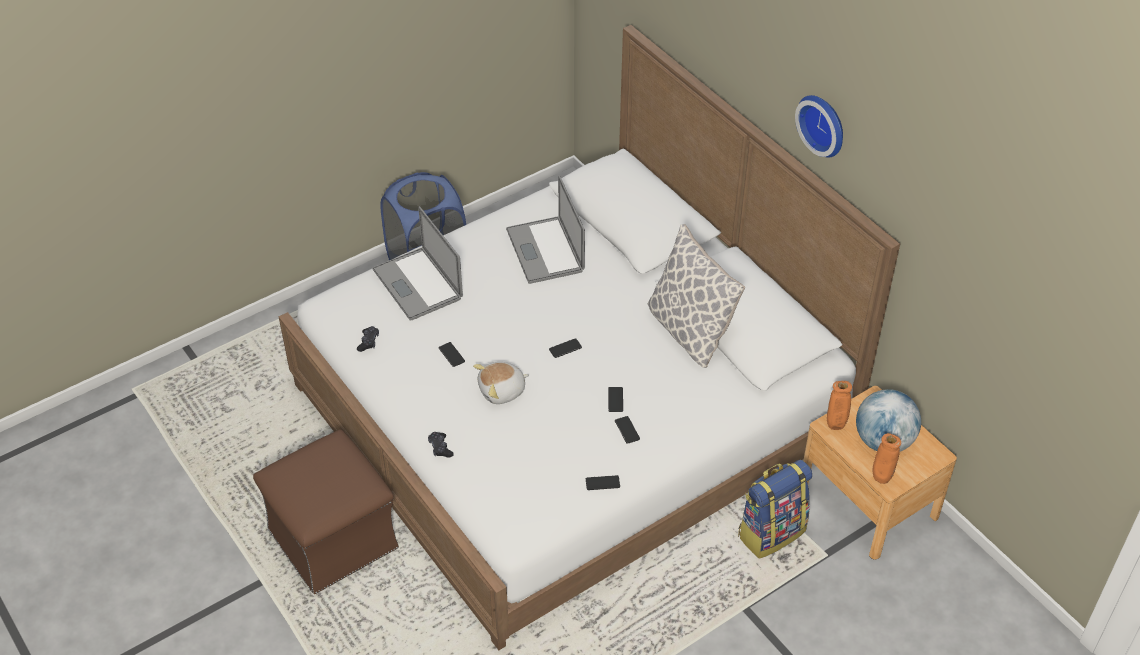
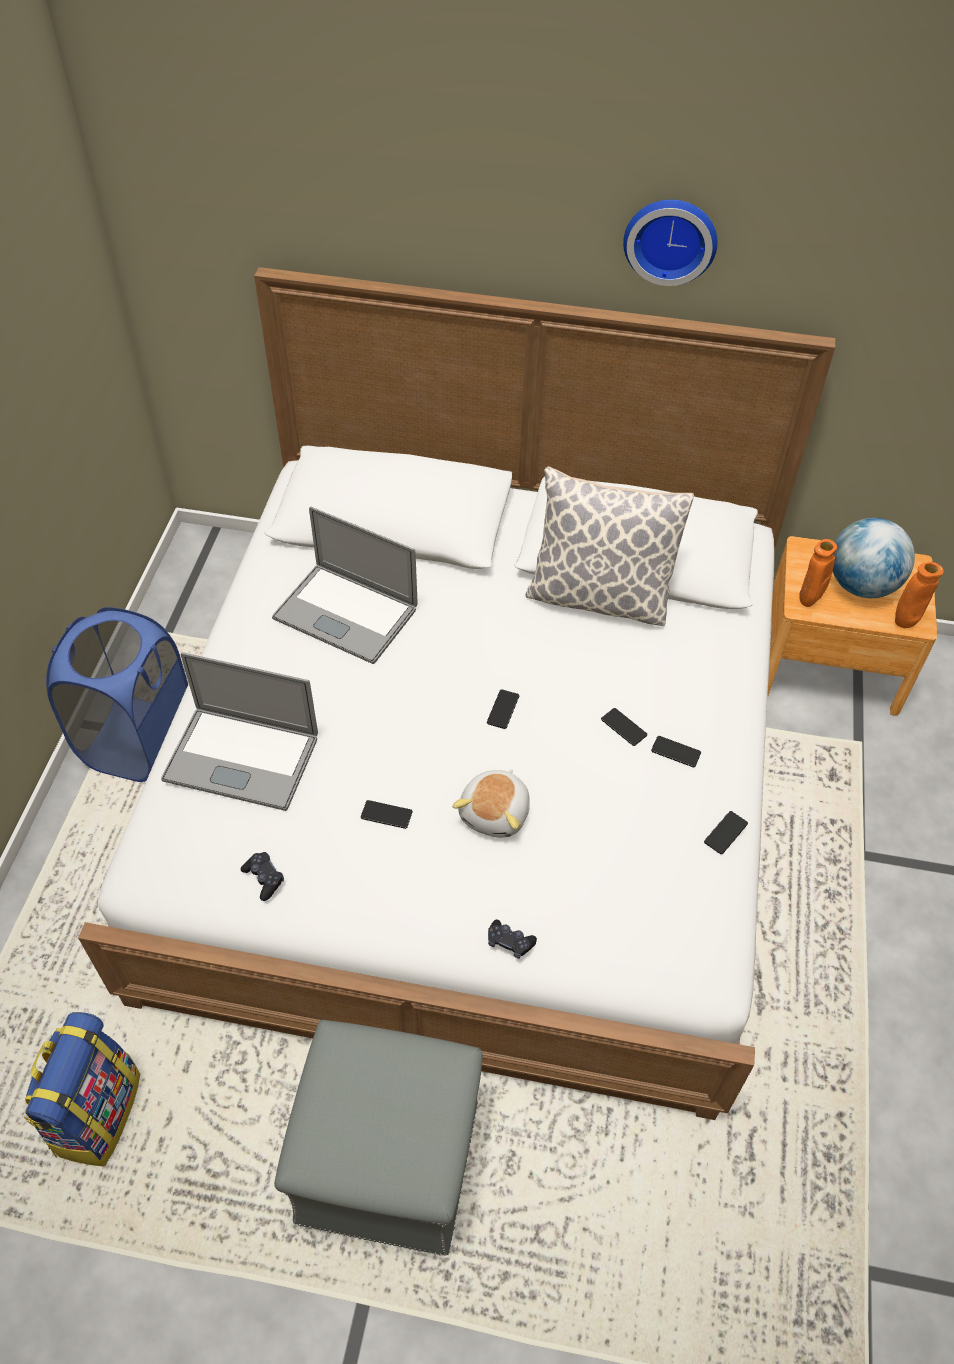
camera: 45 degrees left, 5 degrees up
(333, 539) = (390, 1161): brown ottoman -> grey ottoman
(771, 532) = (793, 759): backpack -> backpack (96, 1112)

